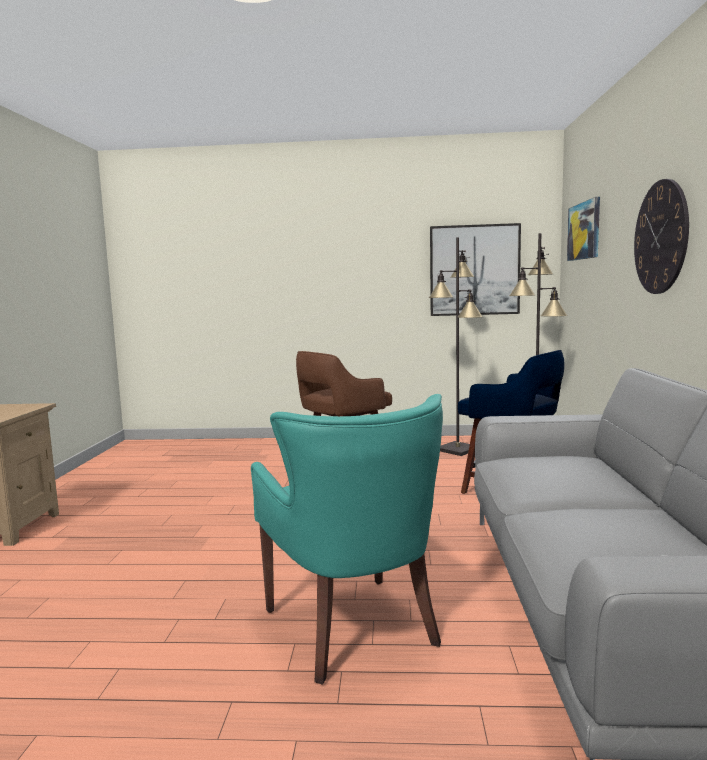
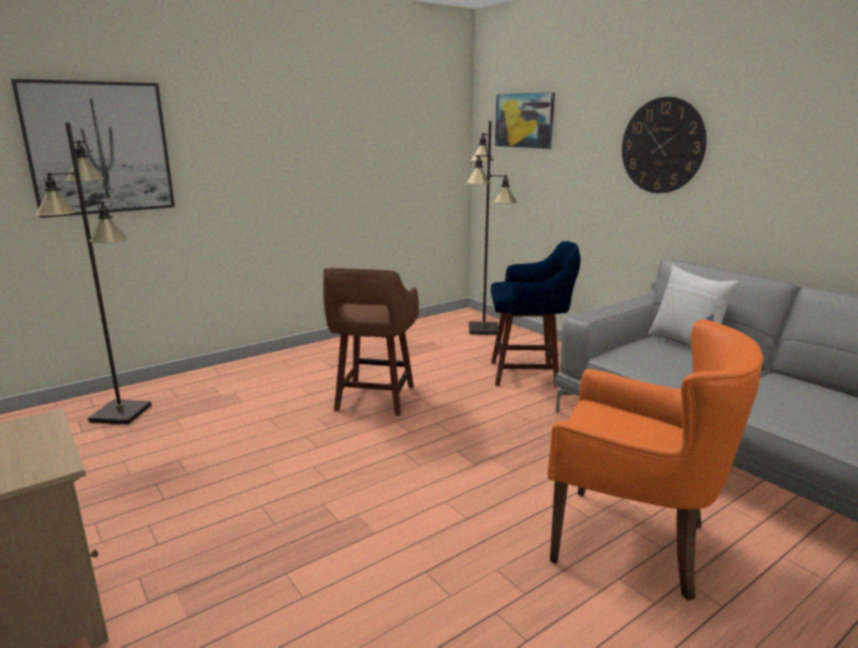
camera: 40 degrees left, 10 degrees up
(352, 629) = (632, 543): turquoise armchair -> orange armchair
(458, 450) = (420, 340): black floor lamp -> black floor lamp (122, 413)
(474, 270) = (405, 152): picture -> picture (99, 148)
(599, 465) = (685, 344): none -> grey pillow

